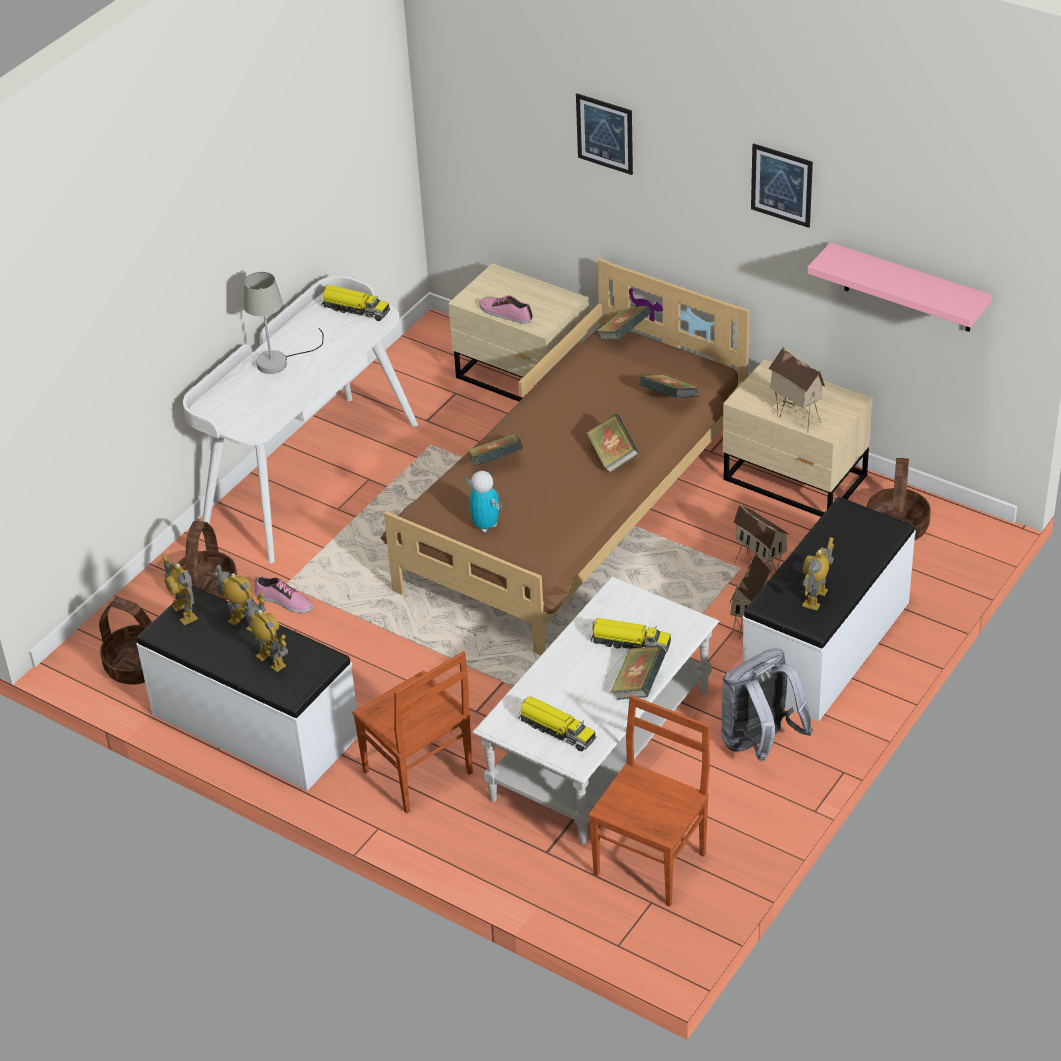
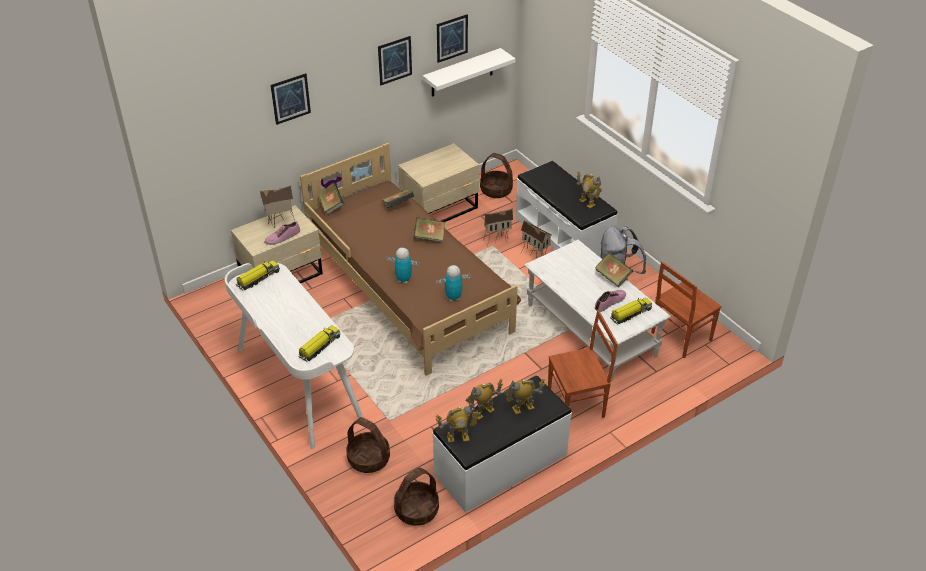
camera: 70 degrees left, 0 degrees up
(280, 360) = (281, 322): grey table lamp -> none
(283, 601) = (403, 425): shoe -> shoe (610, 302)
(496, 463) = (403, 279): book -> toy robot
(630, 643) = (579, 271): toy truck -> toy truck (319, 347)
(652, 863) = (680, 336): brown chair -> brown chair turned 90 degrees counterclockwise
(795, 418) = (451, 169): toy house -> toy house (281, 223)
(892, 215) = (452, 38): none -> picture
(908, 289) = (462, 73): pink shelf -> white shelf

